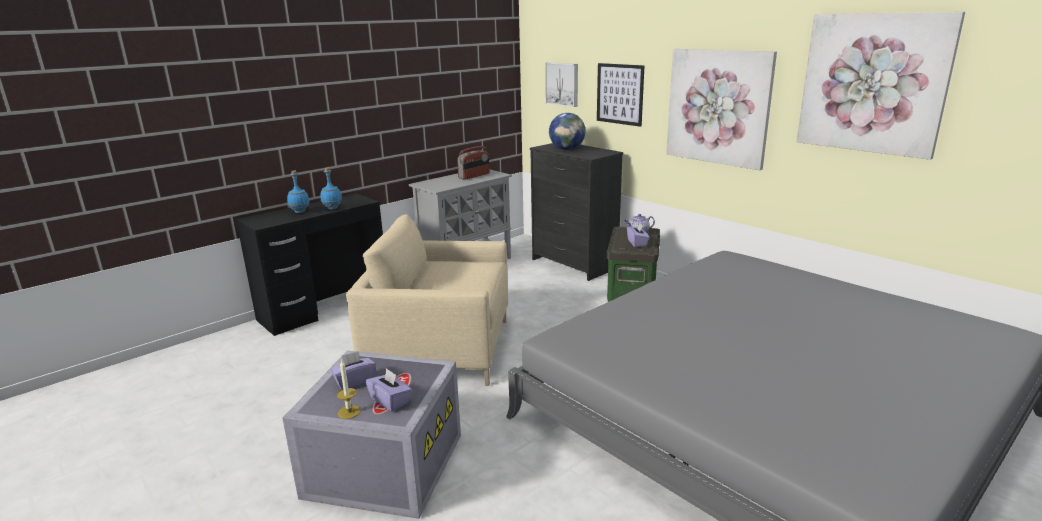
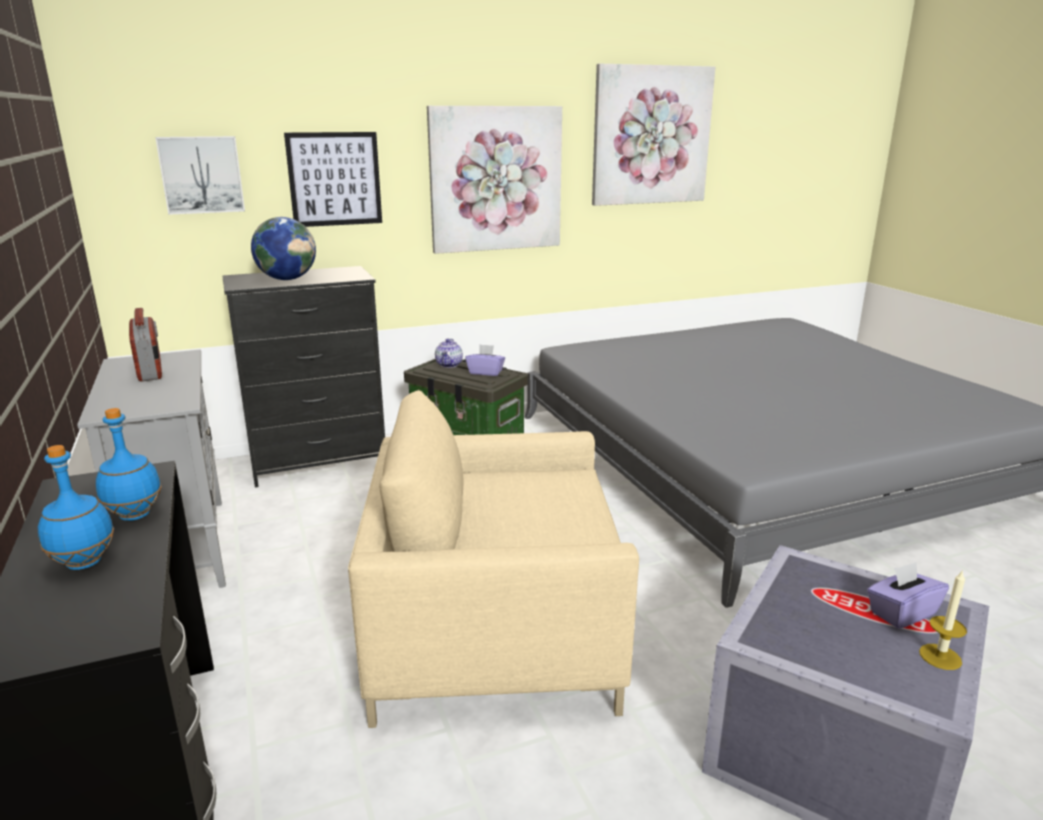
camera: 70 degrees left, 0 degrees up
(354, 382) = (840, 644): purple tissue box -> none
(439, 348) = (493, 634): beige armchair -> beige armchair turned 60 degrees clockwise

